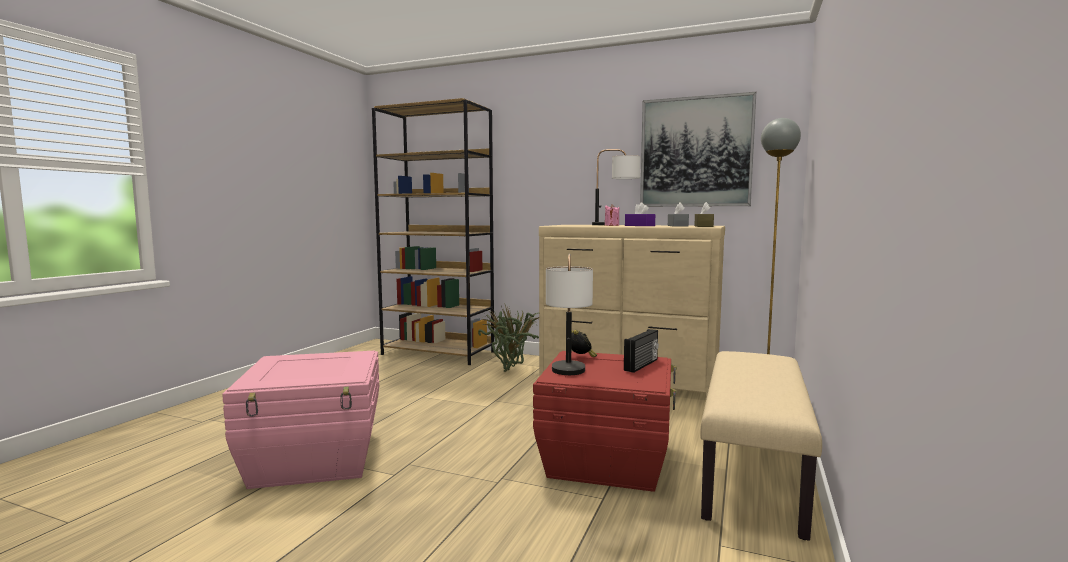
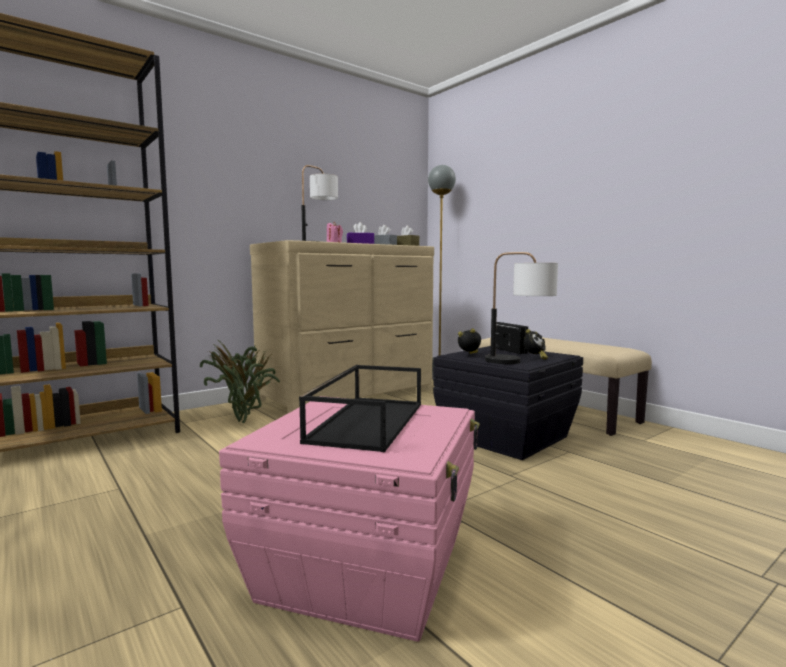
camera: 60 degrees left, 0 degrees up
(317, 367) = (366, 421): none -> black tray
(607, 460) = (505, 436): red storage box -> black storage box
(609, 377) = (534, 358): none -> alarm clock
(695, 152) = (363, 182): picture -> none

